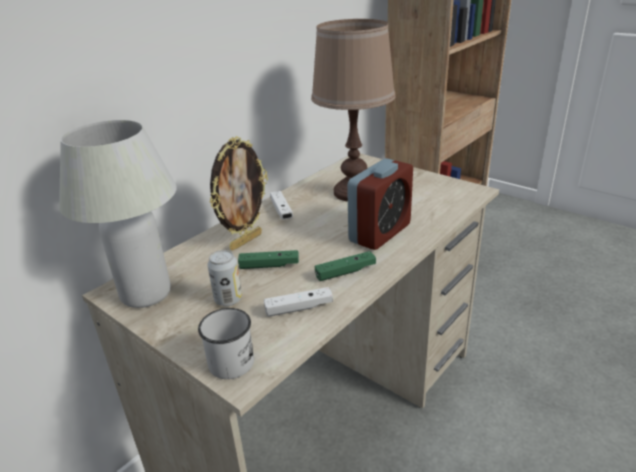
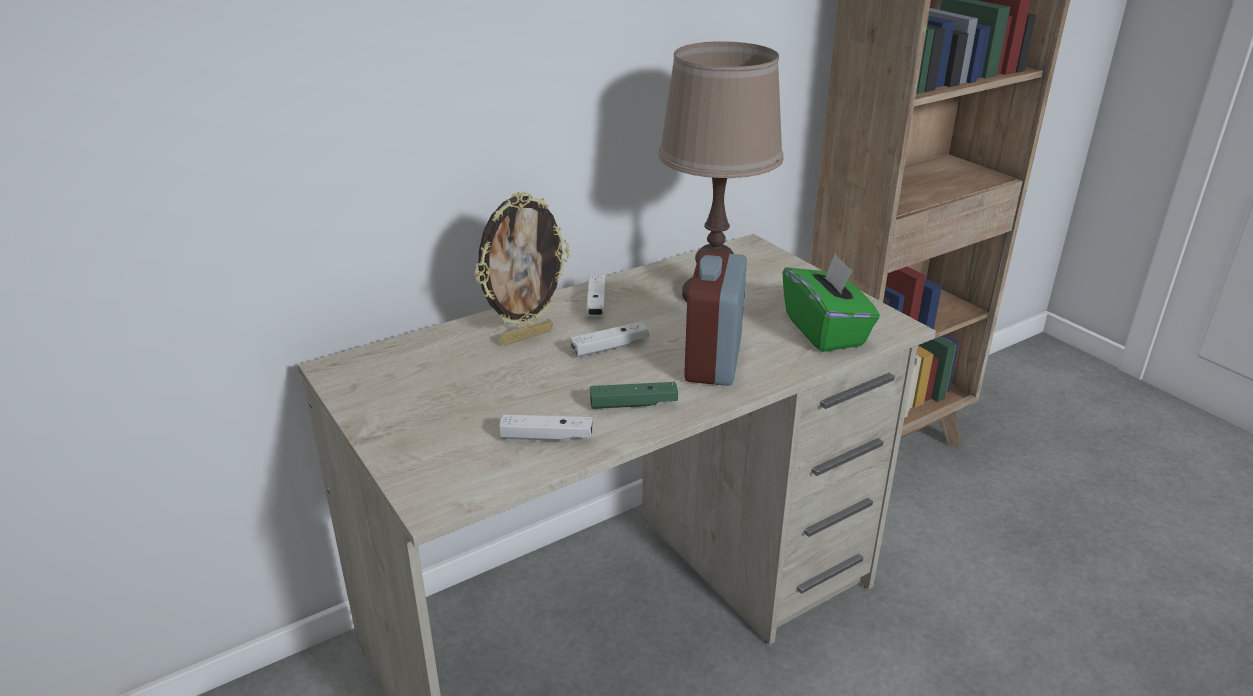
camera: 15 degrees right, 0 degrees up
(146, 294) = (371, 379): white table lamp -> none
(228, 299) = (465, 407): can -> none
(233, 357) = (436, 477): white mug -> none
(269, 265) = (539, 375): green game controller -> none
(307, 237) = (609, 347): none -> white game controller
(380, 233) = (713, 360): alarm clock -> alarm clock turned 135 degrees clockwise
(436, 201) = (825, 331): none -> green tissue box

